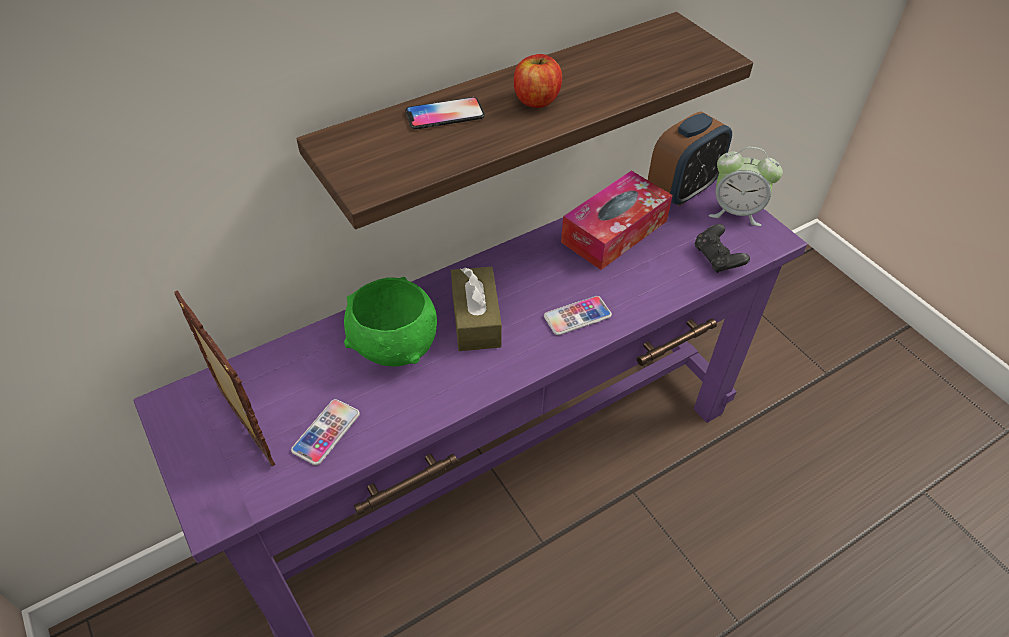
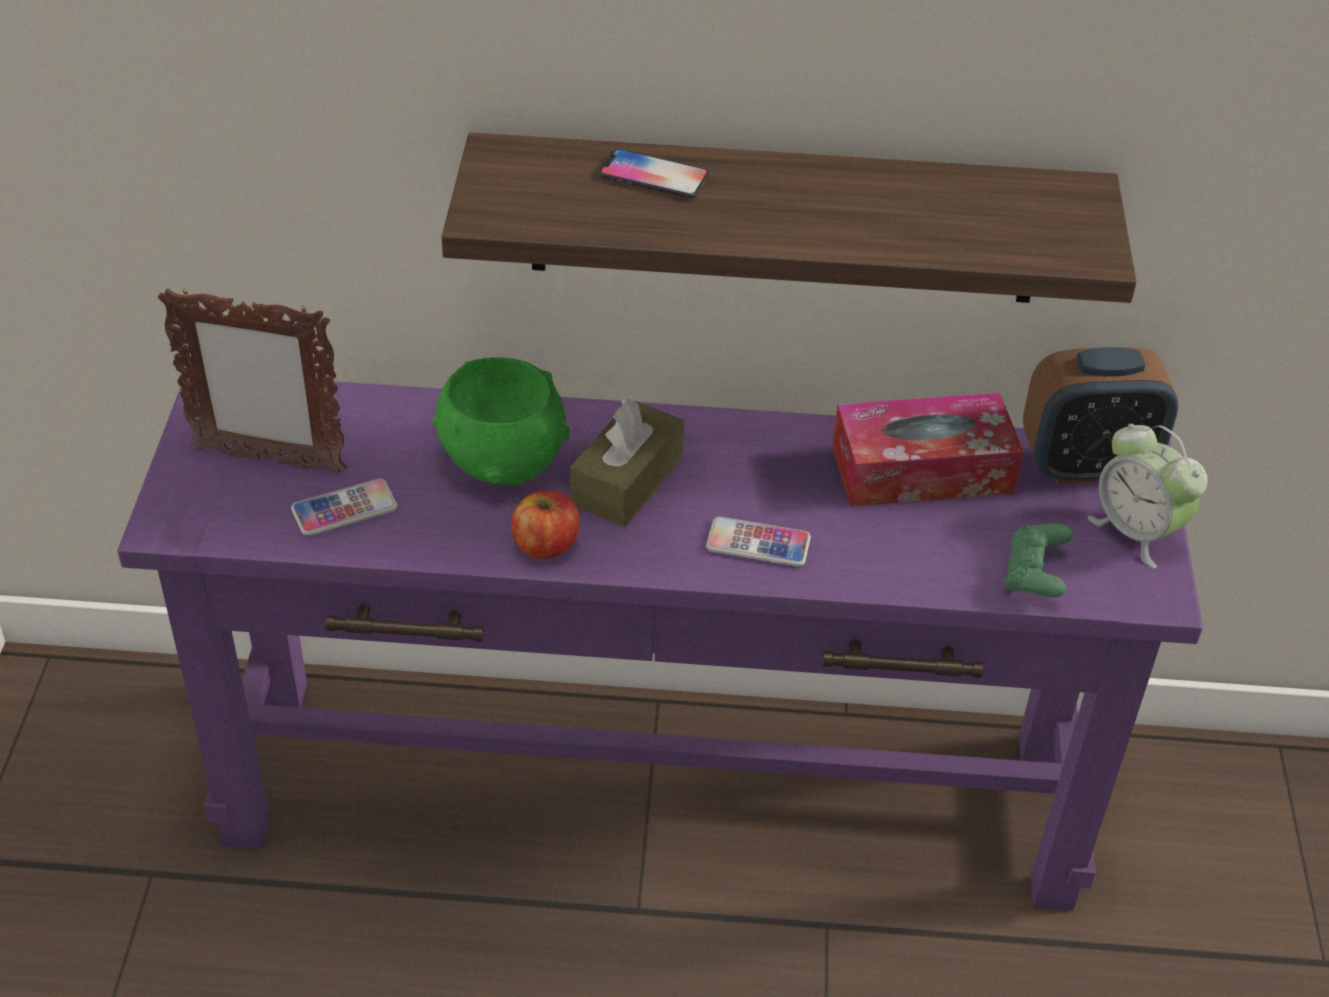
camera: 35 degrees right, 5 degrees down
(246, 428) = (268, 460): picture frame -> picture frame turned 105 degrees clockwise
(536, 100) = (781, 205): apple -> apple (545, 545)
(717, 258) = (1035, 576): black game controller -> green game controller

